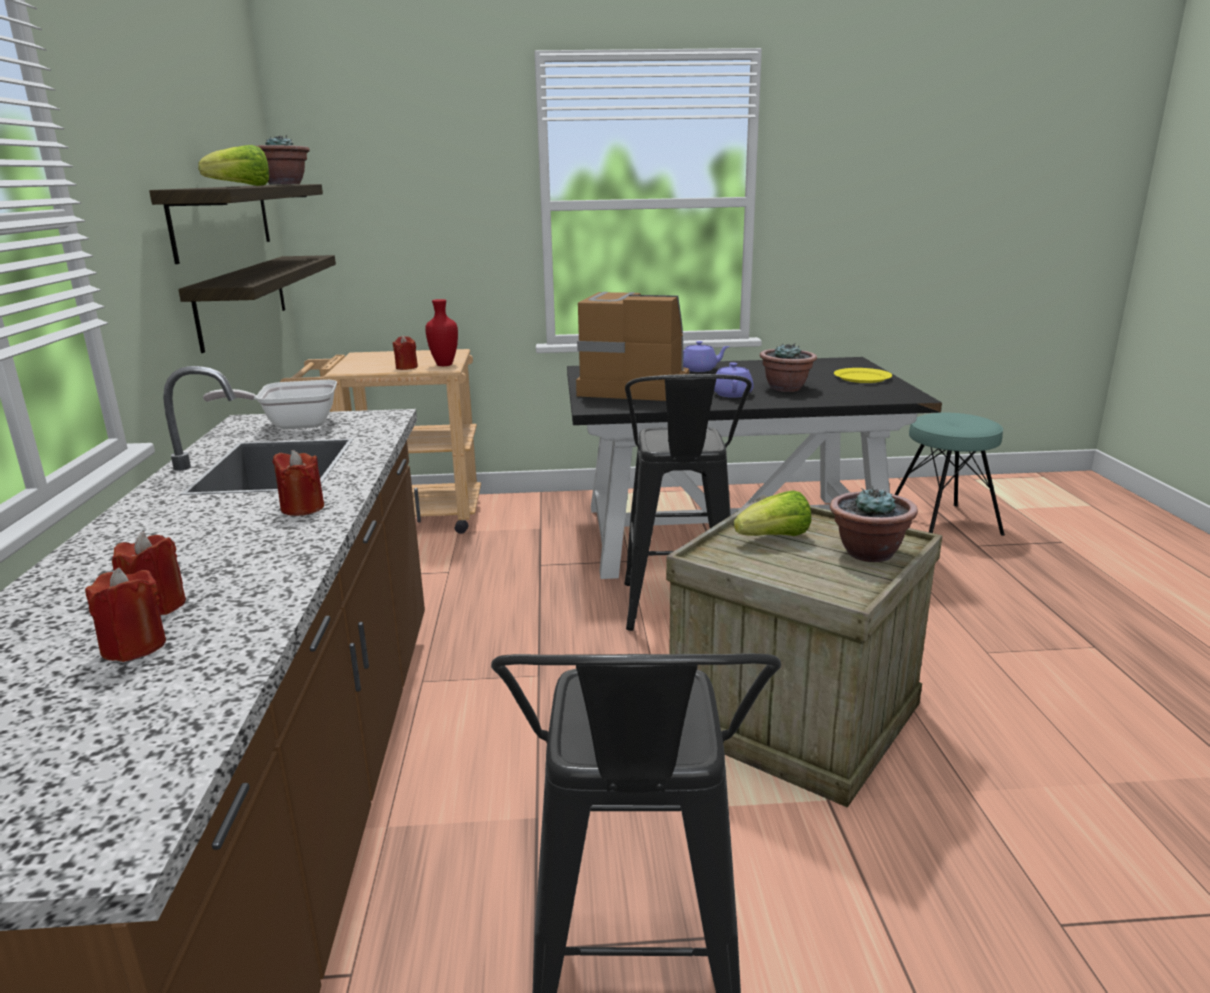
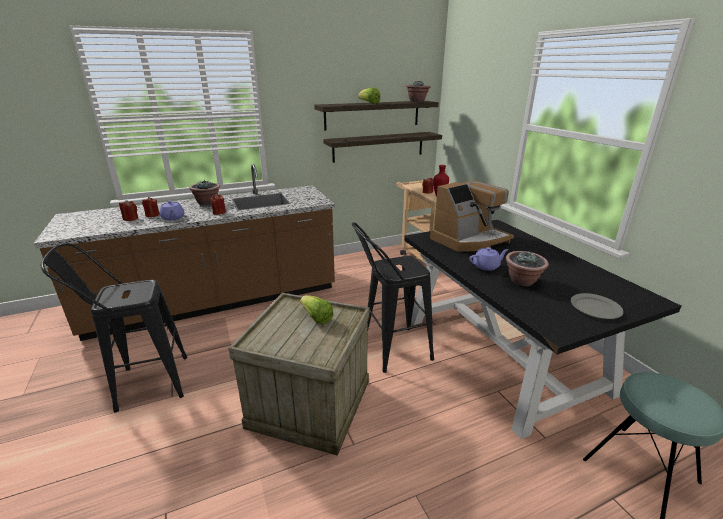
camera: 70 degrees right, 5 degrees up
(292, 425) = (303, 194): frying pan -> none
(633, 387) = (469, 240): coffee machine -> coffee machine turned 60 degrees clockwise
(700, 369) = (537, 251): purple teapot -> purple teapot (173, 218)
(861, 378) = (595, 308): yellow plate -> grey plate
(868, 553) = (306, 347): potted plant -> potted plant (207, 203)

